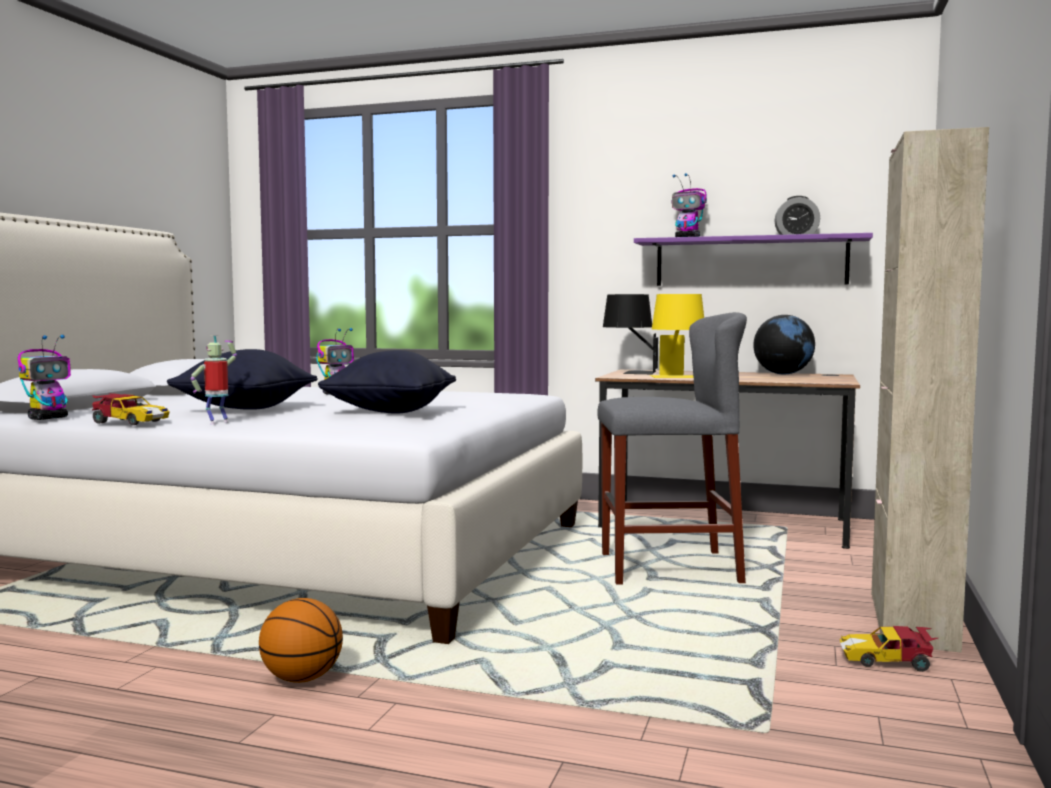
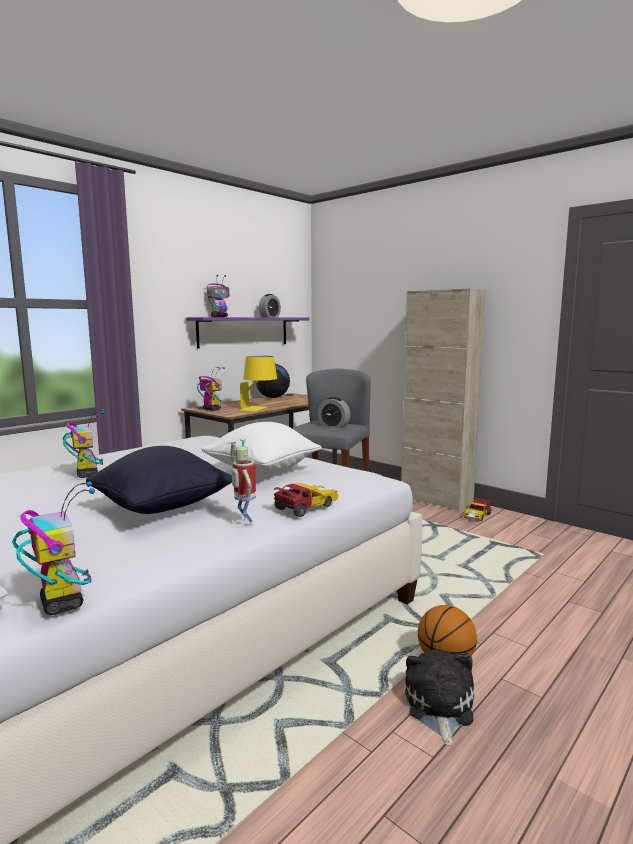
camera: 65 degrees left, 5 degrees up
(129, 422) = (181, 557): toy car -> toy car (305, 507)
(202, 683) = (438, 707): none -> plush toy
(390, 412) = (262, 472): black pillow -> white pillow
(630, 372) = (211, 409): black table lamp -> toy robot
(653, 401) = (334, 426): none -> alarm clock

